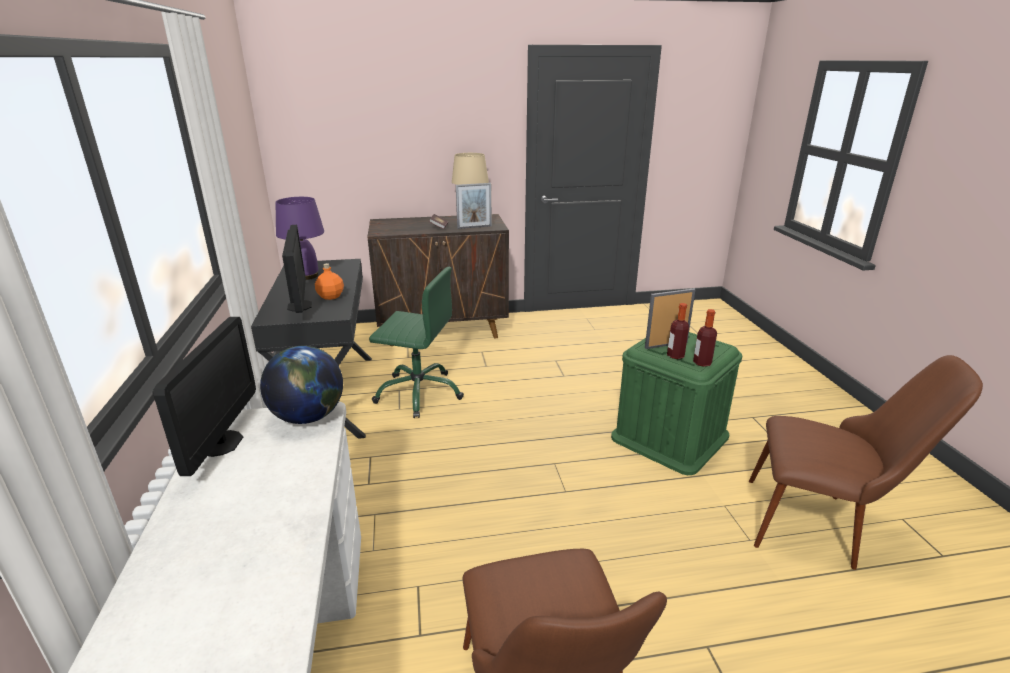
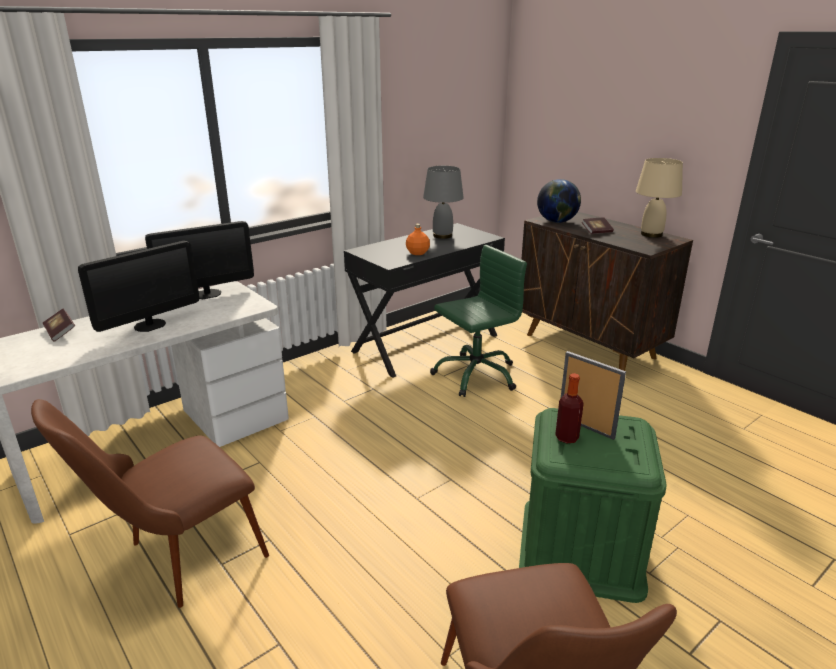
camera: 60 degrees right, 0 degrees up
(145, 628) = (60, 332): none -> book
(299, 306) = (390, 250): monitor -> monitor (150, 325)
(306, 276) = (442, 235): purple table lamp -> grey table lamp
(308, 416) = (251, 304): globe -> globe (557, 221)
(419, 393) = (475, 375): green office chair -> green office chair turned 105 degrees counterclockwise
(474, 227) = (626, 242): picture frame -> none
(702, 363) = (571, 459): bottle -> none

